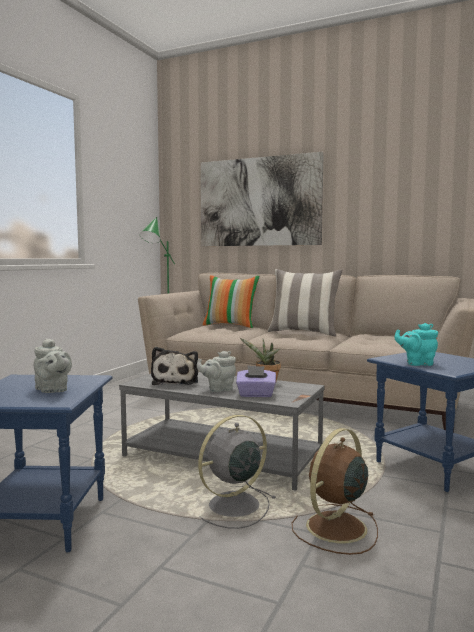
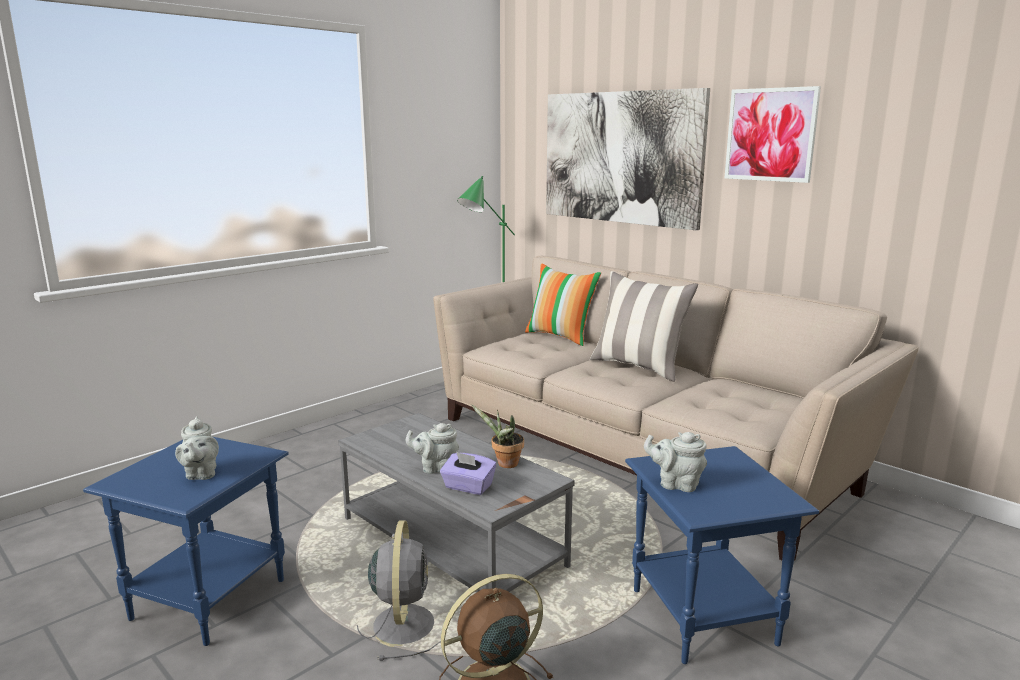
camera: 20 degrees right, 10 degrees up
(176, 381) = (403, 443): plush toy -> none
(232, 506) = (404, 623): grey fan -> grey fan turned 105 degrees clockwise
(367, 179) = (770, 135): none -> picture
(417, 363) = (676, 484): turquoise teapot -> grey teapot

